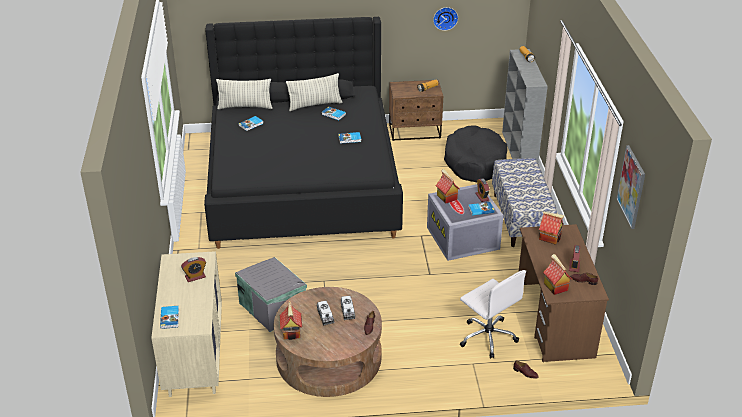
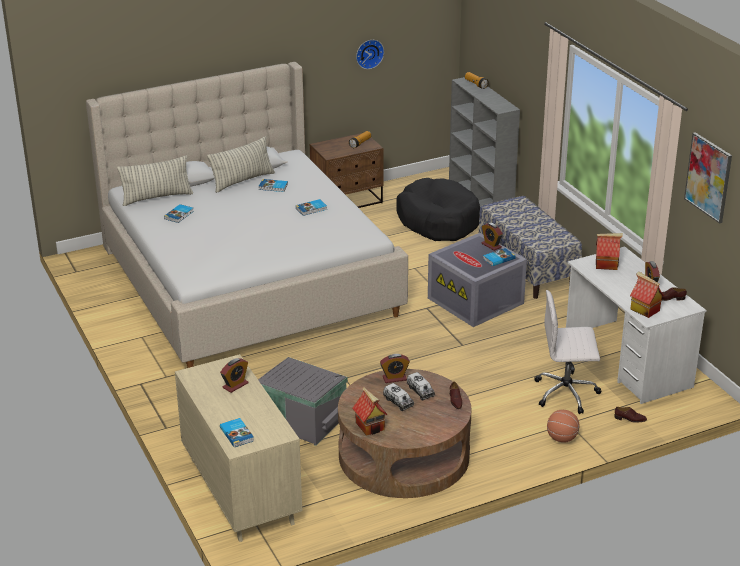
camera: 20 degrees left, 5 degrees down
(303, 182) = (248, 280): black bed -> beige bed
(335, 295) = (394, 378): none -> alarm clock
(446, 197) = (451, 253): toy house -> none
(459, 376) = (562, 438): none -> basketball
(487, 336) = (567, 393): white office chair -> white office chair turned 150 degrees clockwise
(554, 320) = (627, 361): brown desk -> white desk

